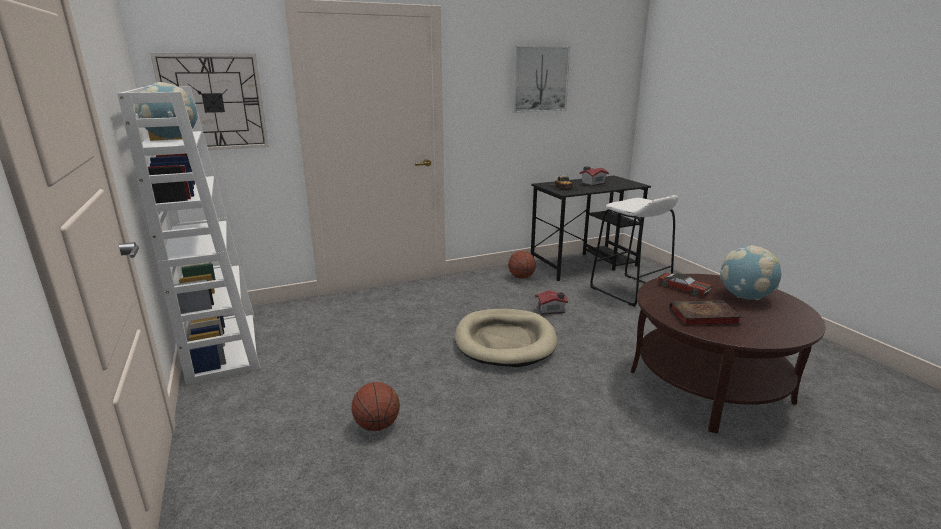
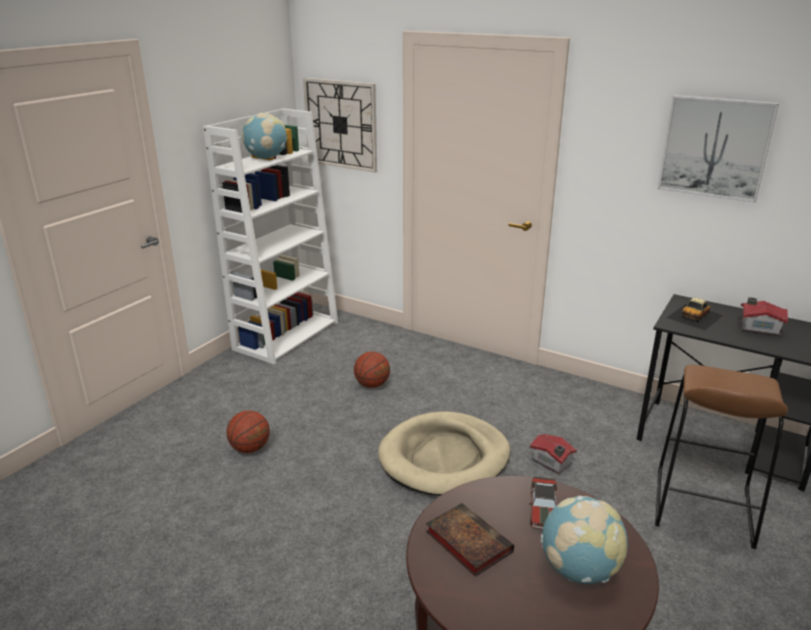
camera: 55 degrees right, 5 degrees up
(521, 277) = (605, 411): basketball -> basketball (372, 385)
(630, 290) = (702, 508): white stool -> brown stool

